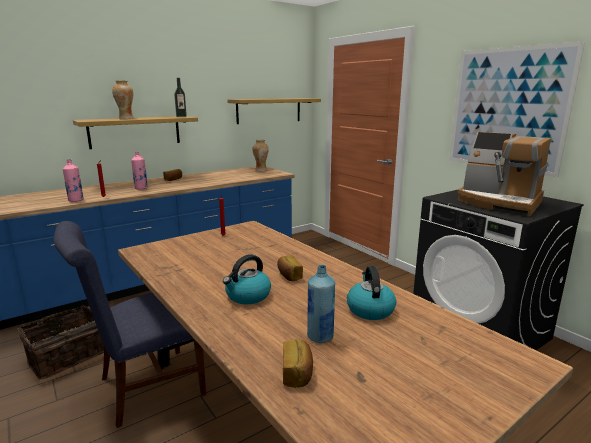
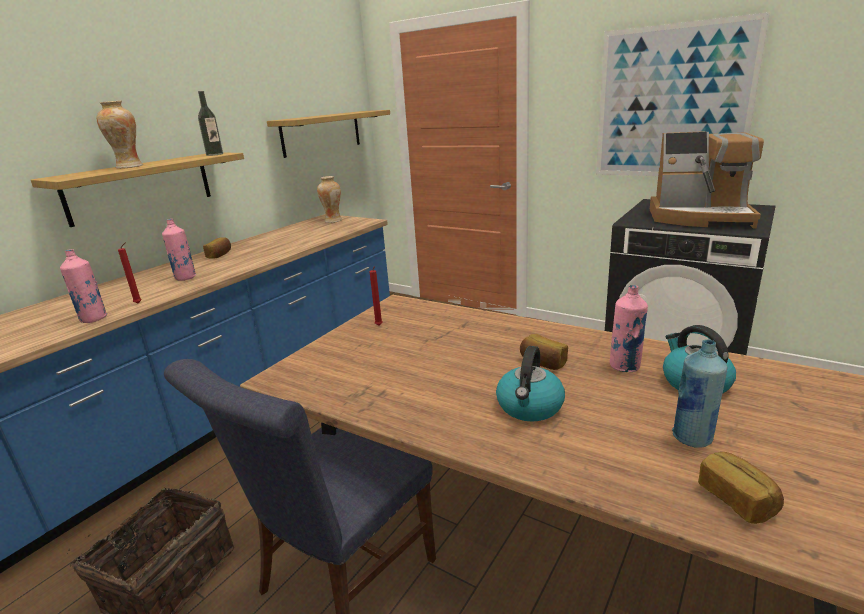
camera: 20 degrees left, 5 degrees up
(337, 290) = (625, 366): none -> pink bottle

